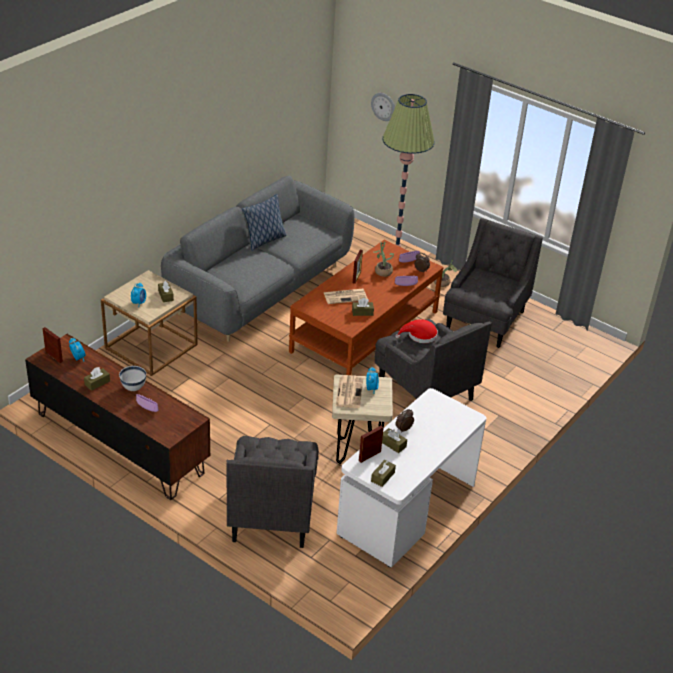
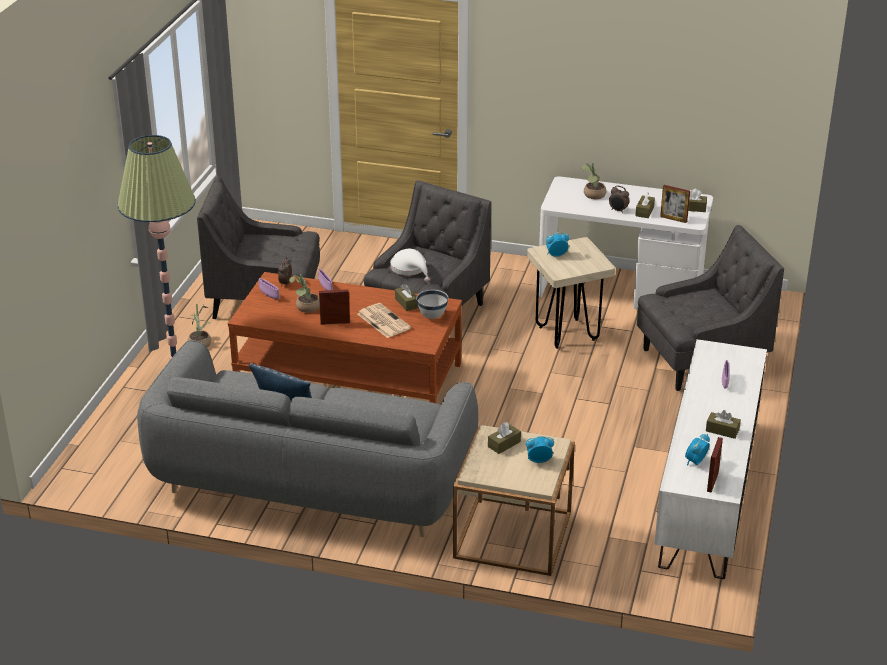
camera: 110 degrees left, 5 degrees down
(119, 442) = (707, 494): brown tv stand -> white tv stand
(133, 388) = (704, 402): white bowl -> white bowl (432, 316)
(349, 392) = (574, 266): newspaper -> none
(383, 106) = (53, 241): wall clock -> none
(419, 335) = (410, 269): red hat -> white hat
(438, 424) = (593, 196): none -> potted plant

